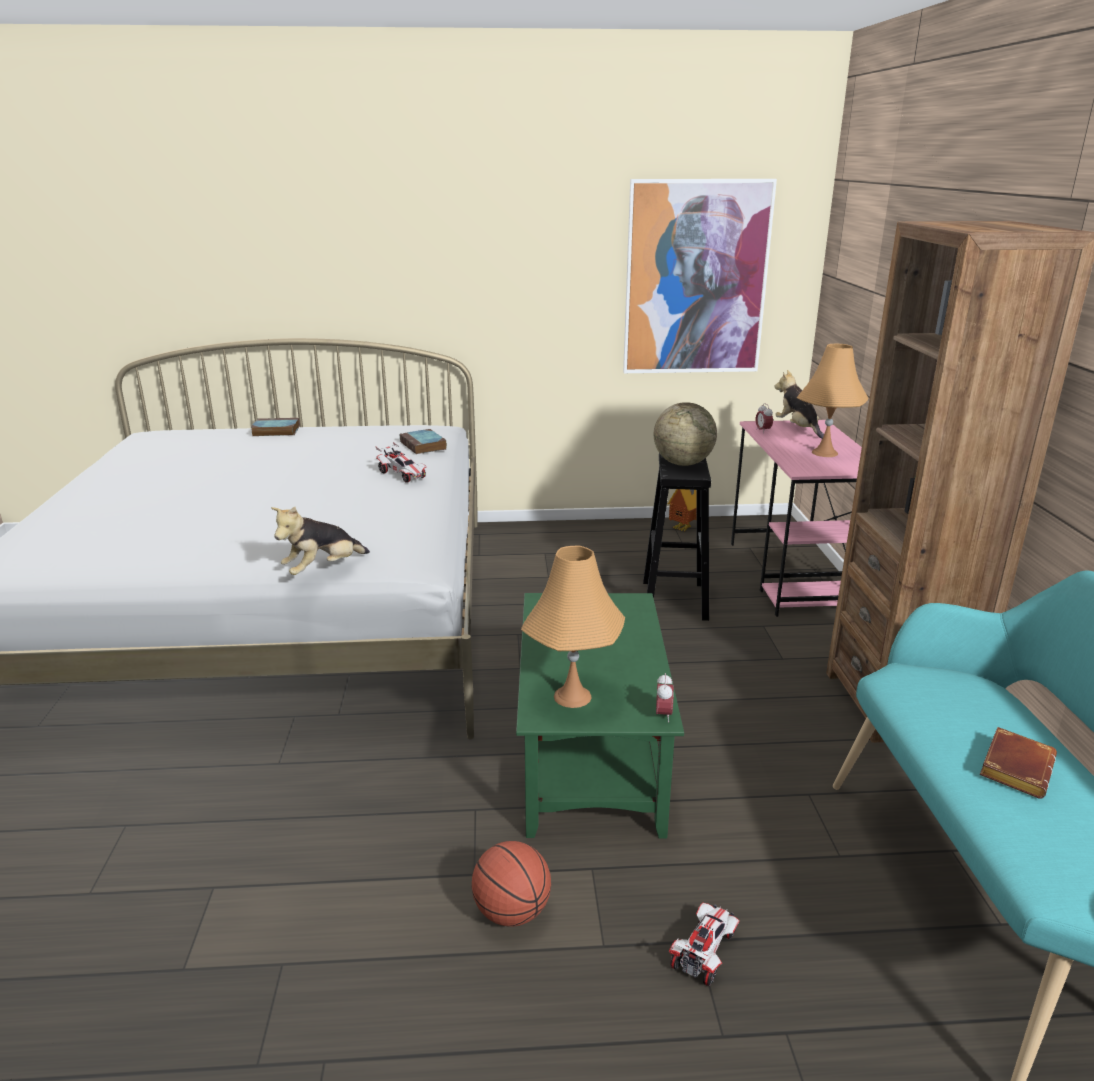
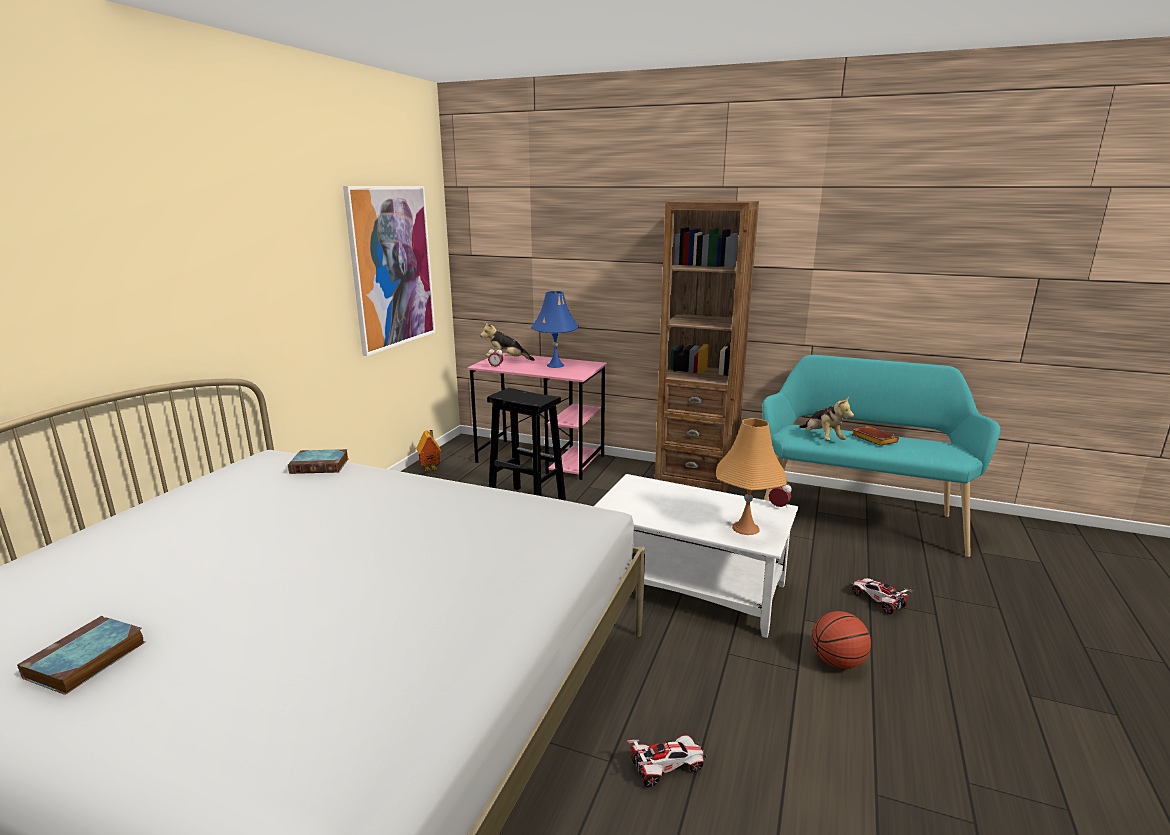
camera: 65 degrees left, 5 degrees down
(275, 431) = (101, 534): book -> book (85, 661)
(322, 569) = (576, 552): plush toy -> plush toy (822, 438)
(402, 475) = (389, 485): toy car -> toy car (666, 767)
(589, 752) = (686, 587): green coffee table -> white coffee table
(682, 463) = (520, 396): globe -> none
(824, 453) = (555, 365): orange table lamp -> blue table lamp

